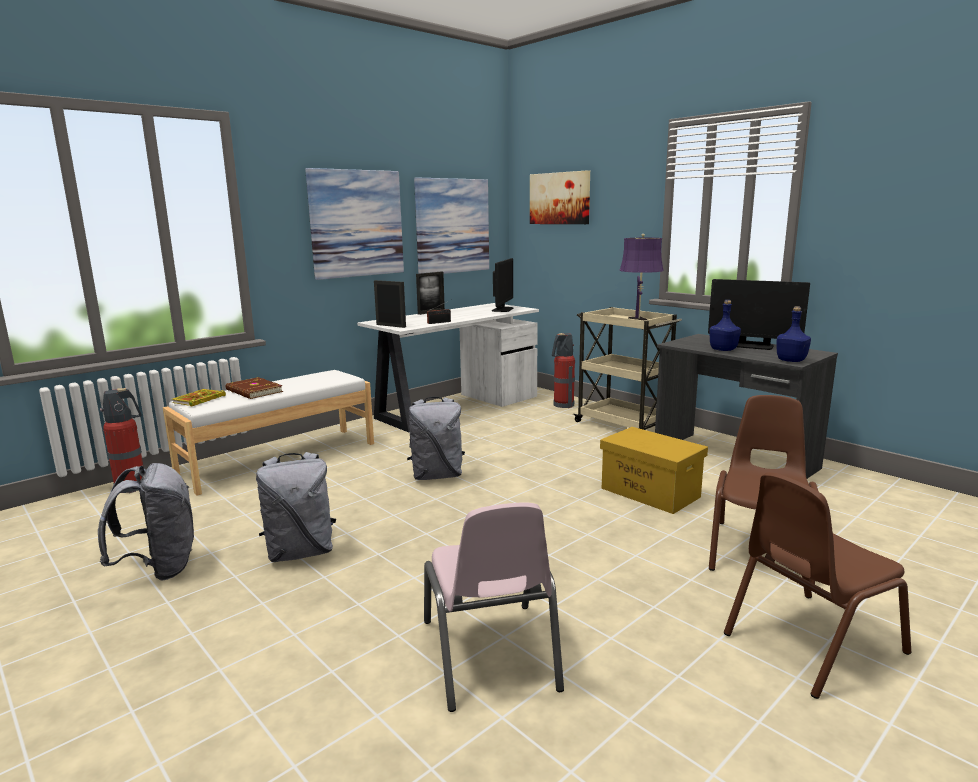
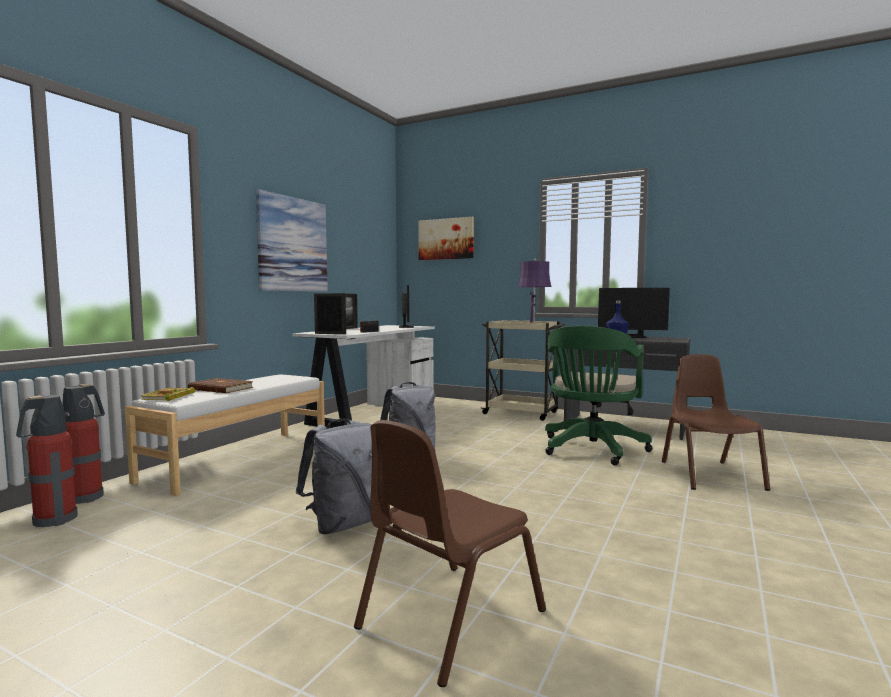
camera: 20 degrees left, 10 degrees down
(160, 568) = (196, 559): grey backpack -> none
(452, 226) = (360, 257): picture -> none
(490, 654) = (605, 569): pink chair -> none
(562, 405) = (460, 405): fire extinguisher -> fire extinguisher (53, 520)
(649, 492) = (591, 450): yellow storage box -> green office chair
(790, 360) = (672, 340): blue bottle -> none
(811, 642) = (809, 520): brown chair -> brown chair (449, 618)

